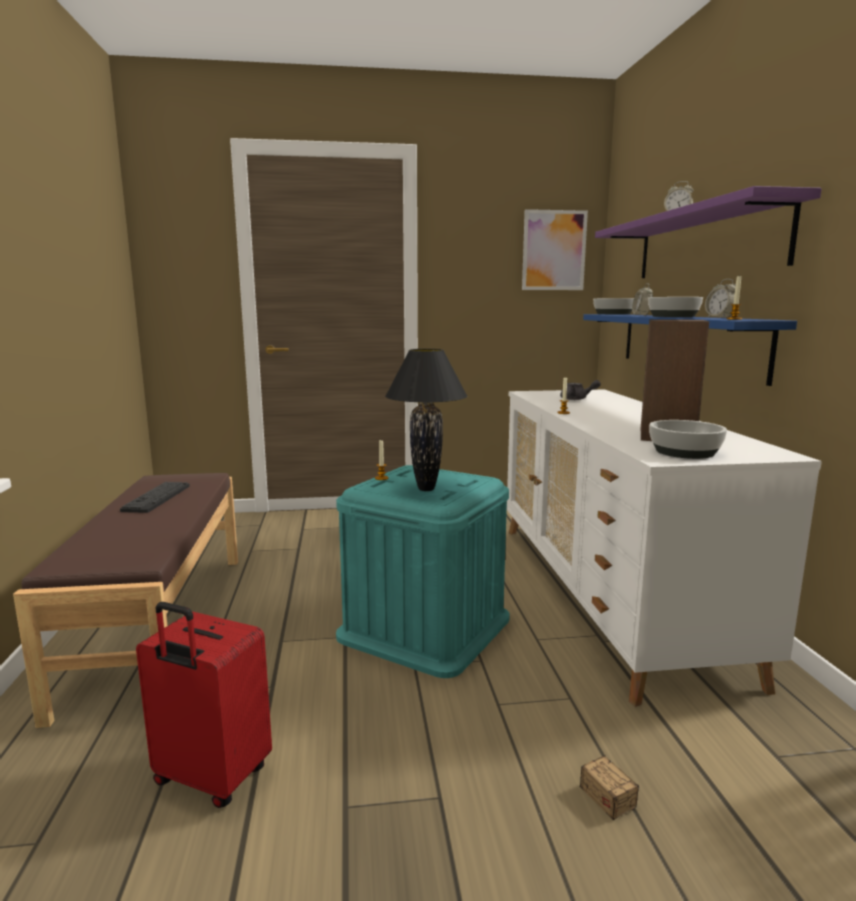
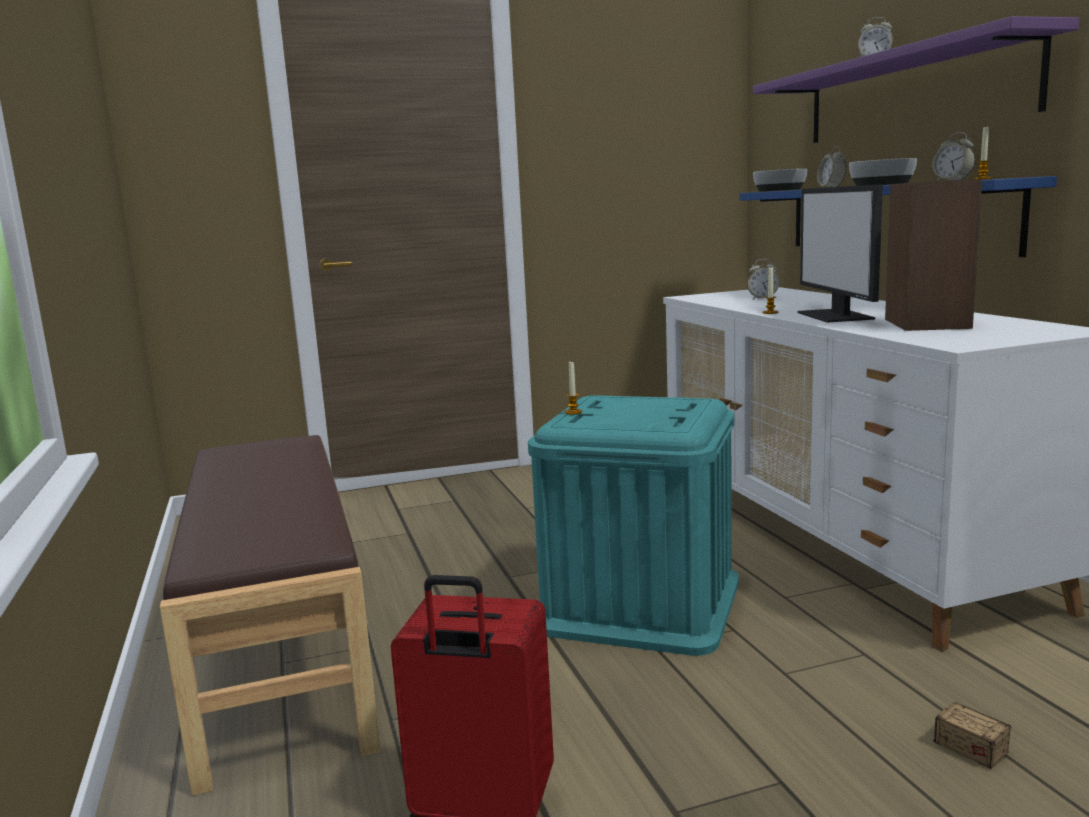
camera: 10 degrees left, 0 degrees up
(157, 498) = (254, 472): keyboard -> none
(426, 489) = (644, 417): black table lamp -> none
(554, 250) = (687, 114): picture -> none
(577, 399) = (762, 298): grey teapot -> alarm clock
(608, 421) = (836, 316): none -> monitor
(685, 452) = (973, 337): bowl -> none

